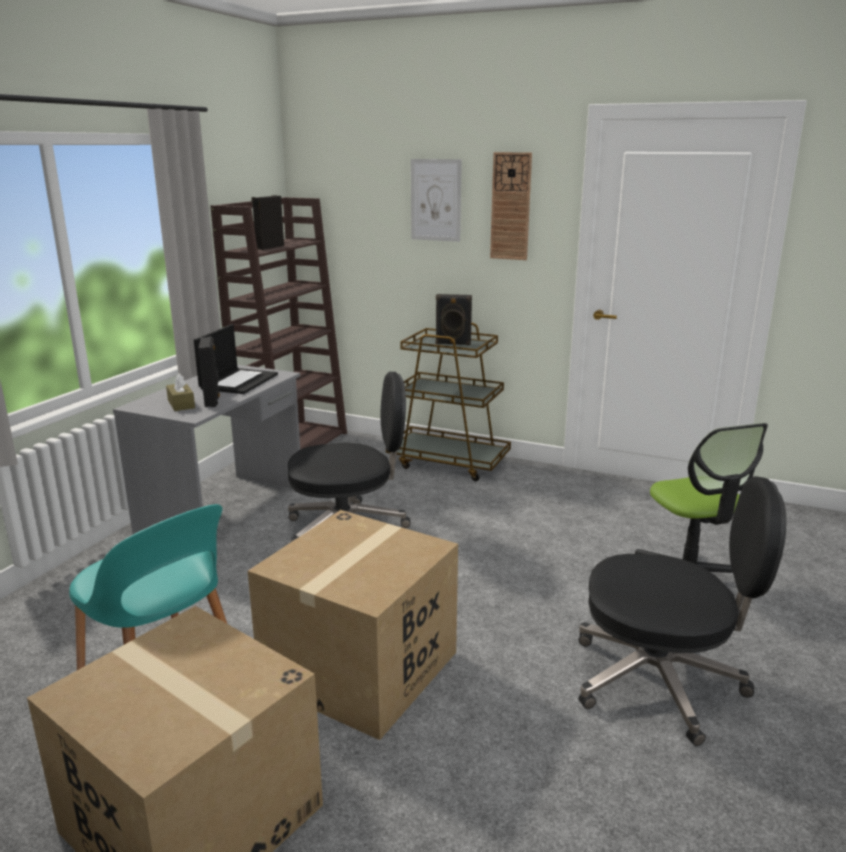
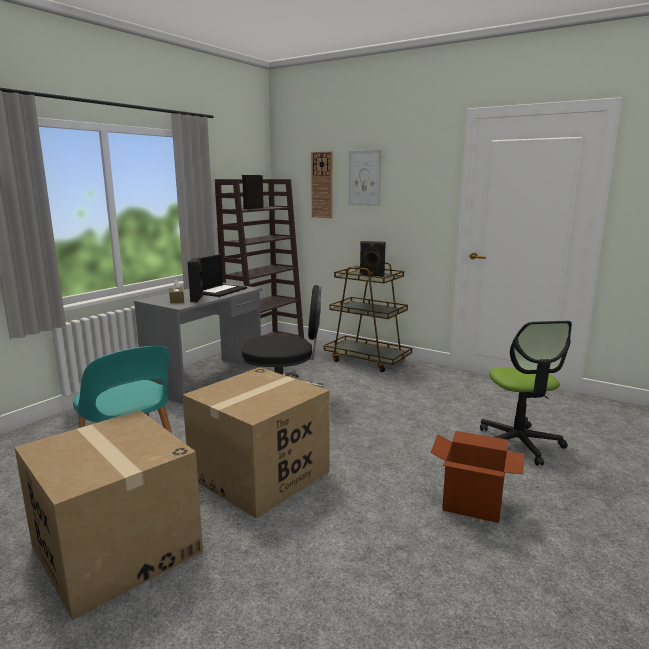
camera: 10 degrees right, 5 degrees down
(511, 206) = (414, 181): wall clock -> wall clock (322, 185)
(660, 681) = (473, 504): black office chair -> cardboard box

